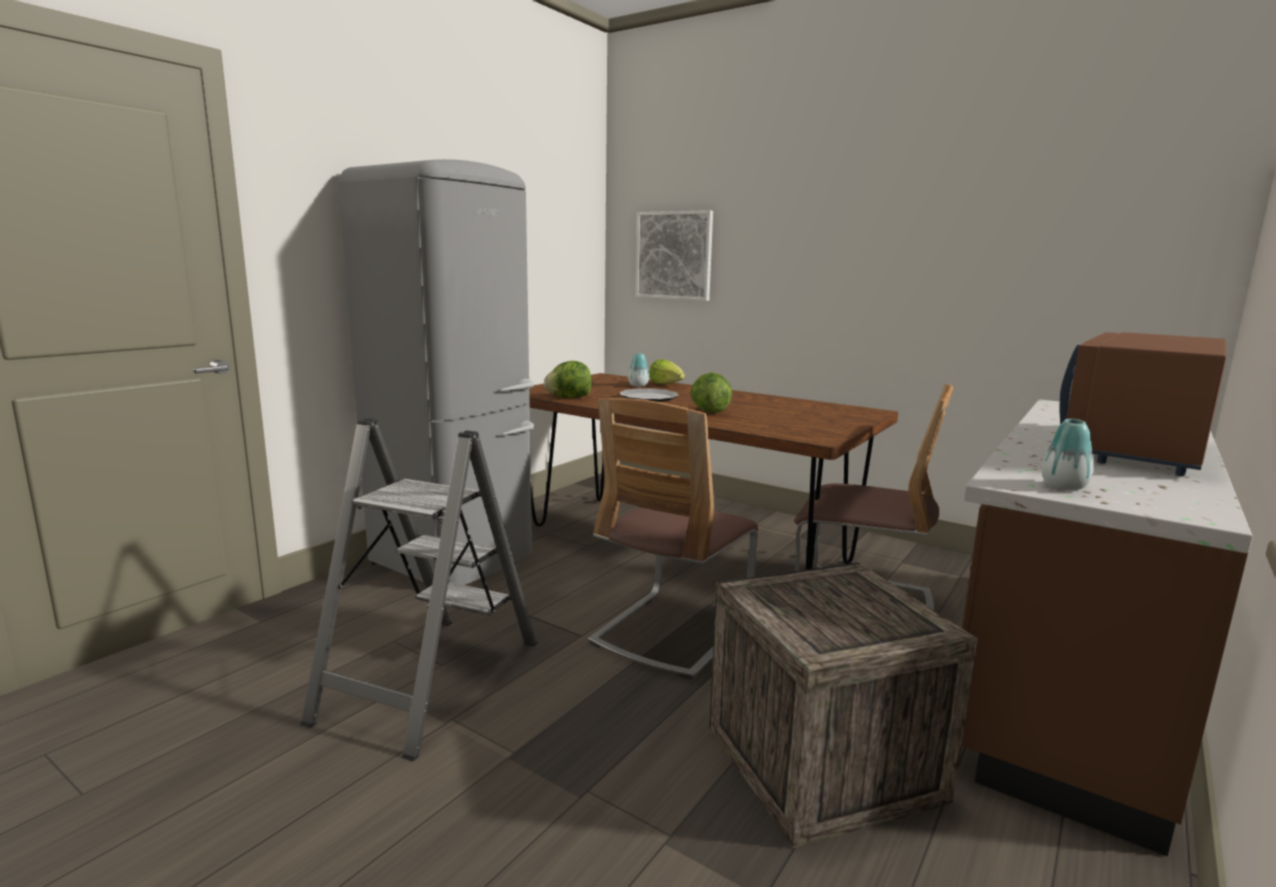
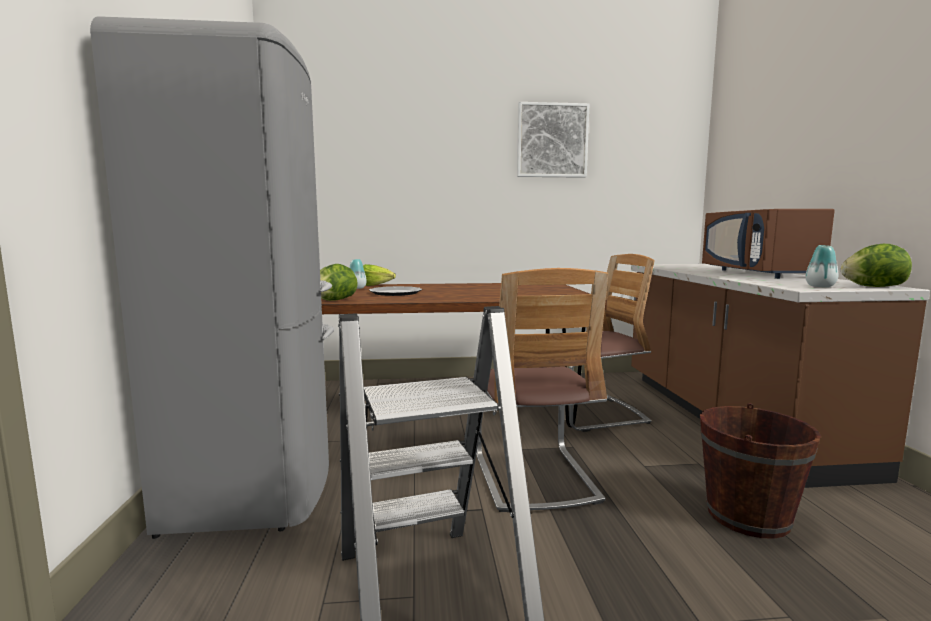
camera: 40 degrees left, 5 degrees down
(674, 255) = (341, 179): picture -> picture (552, 140)
(708, 411) = (468, 294): lettuce -> lettuce (873, 286)
(822, 763) = (748, 516): crate -> brown bucket

